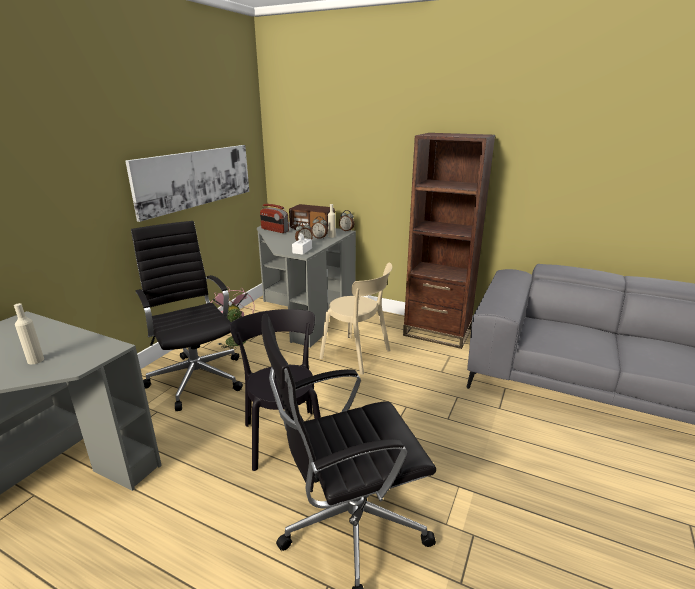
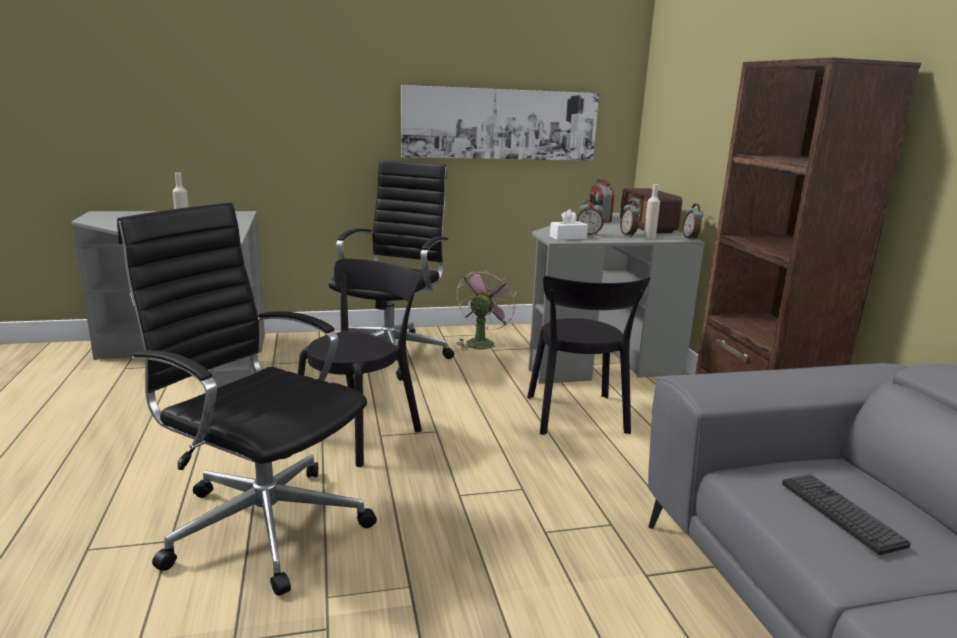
camera: 50 degrees right, 5 degrees down
(358, 355) = (577, 417): beige chair -> black chair
(572, 338) = (841, 513): none -> keyboard

